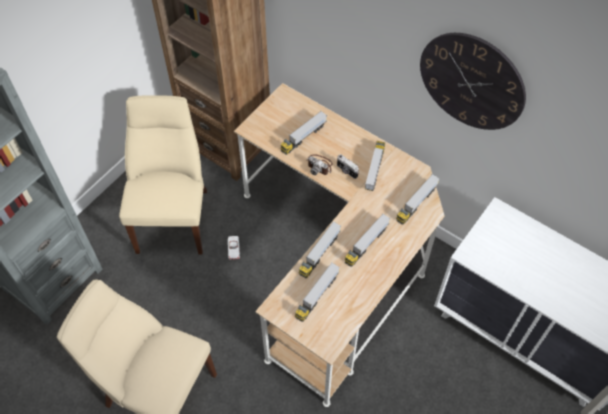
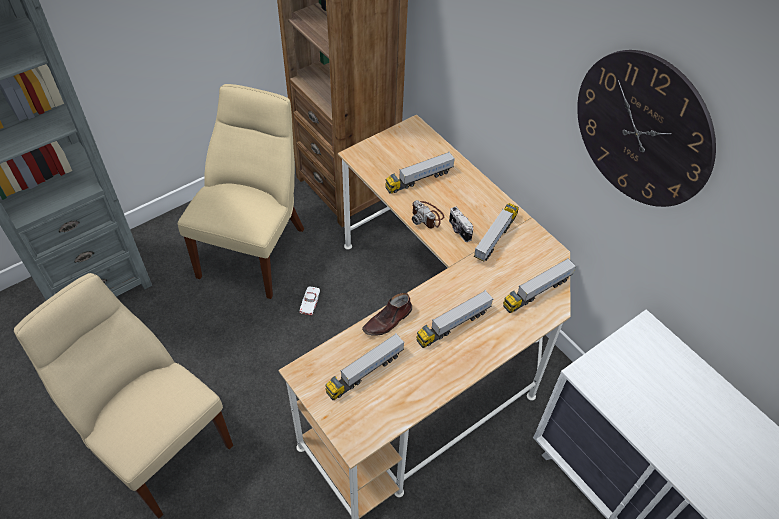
camera: 15 degrees right, 5 degrees down
(319, 253) = (388, 321): toy truck -> brown shoe

